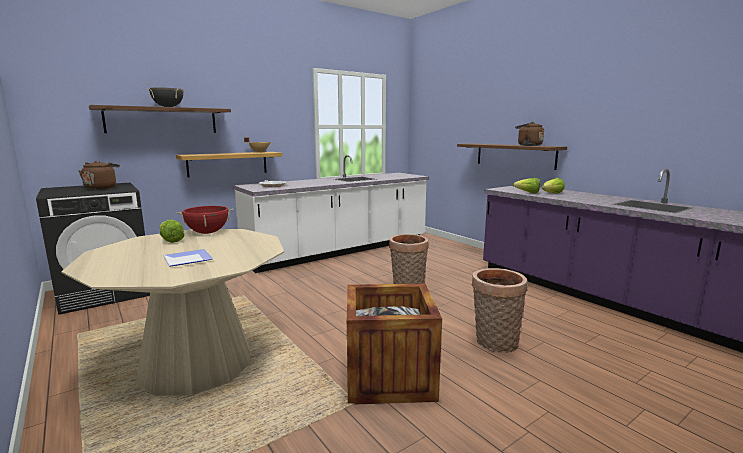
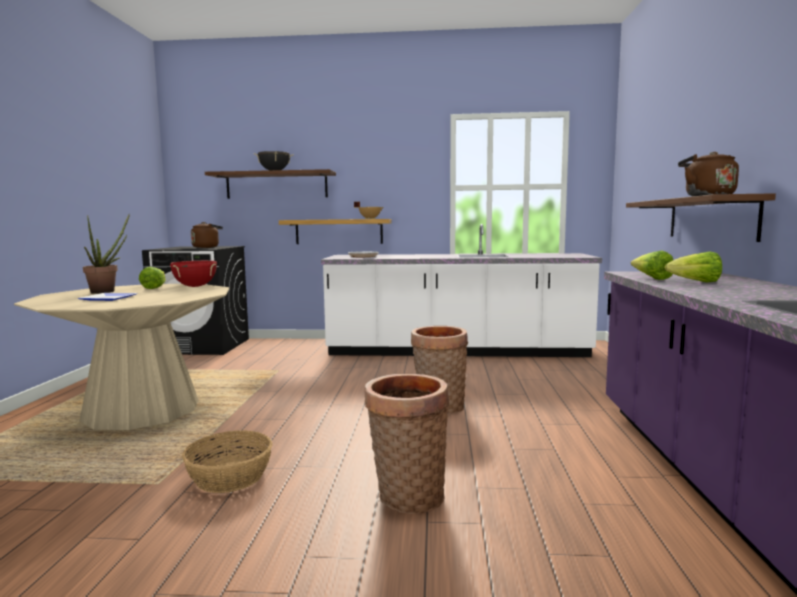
camera: 40 degrees right, 5 degrees down
(135, 253) = (107, 291): none -> potted plant
(389, 376) = (230, 476): crate -> basket

